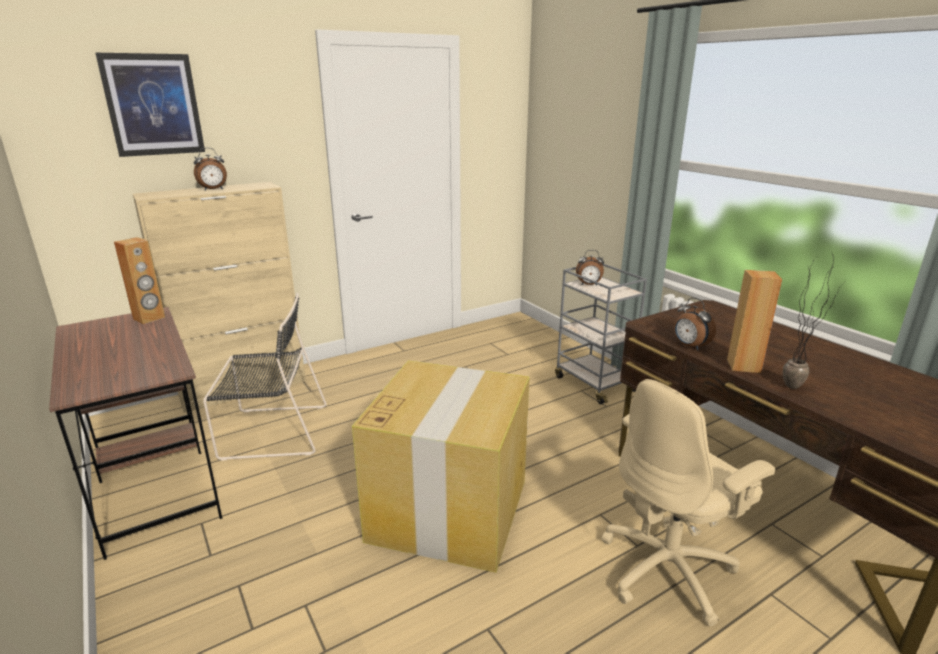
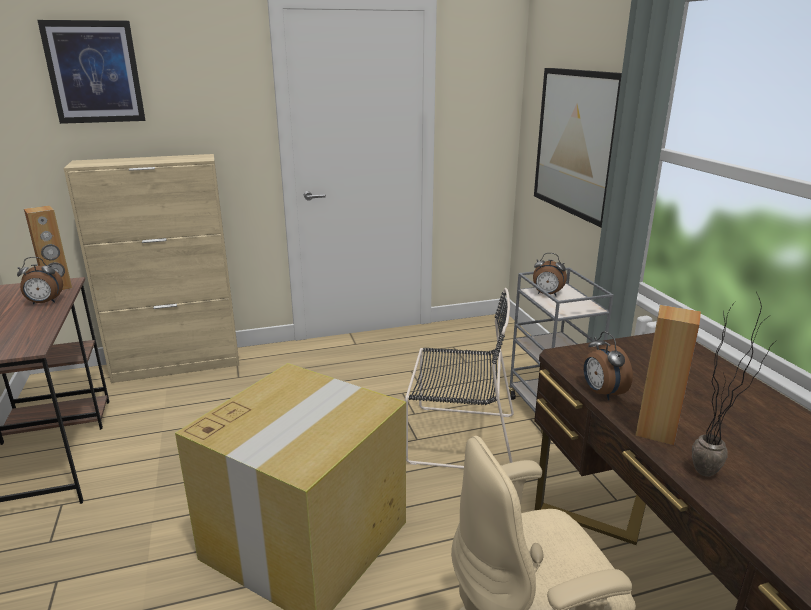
camera: 15 degrees right, 0 degrees up
(213, 189) = (147, 160): alarm clock -> alarm clock (44, 303)
(271, 431) = (177, 416): black chair -> black chair (457, 437)
(591, 159) = (578, 143): none -> picture

